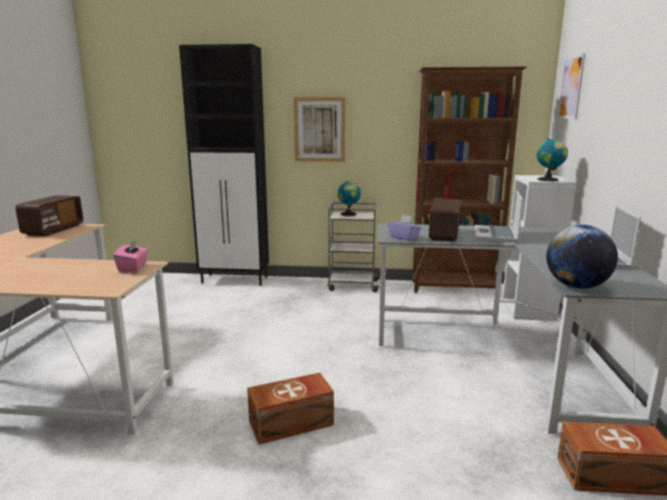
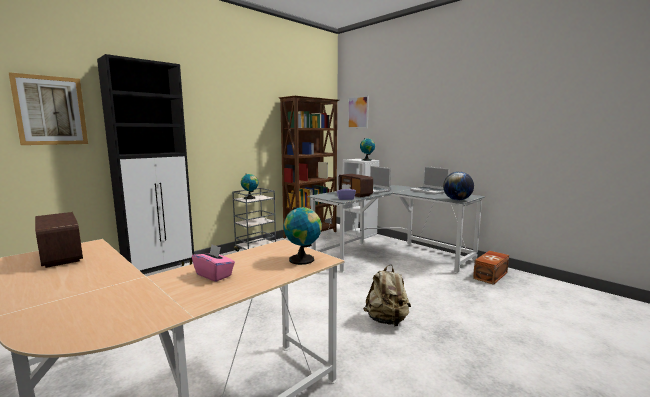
camera: 50 degrees left, 5 degrees down
(103, 283) = (303, 260): none -> globe
(133, 267) = (280, 248): pink tissue box -> pink tissue box (214, 275)
(292, 423) = (387, 320): brown storage box -> beige backpack
(319, 129) = (218, 136): picture -> picture (51, 110)

